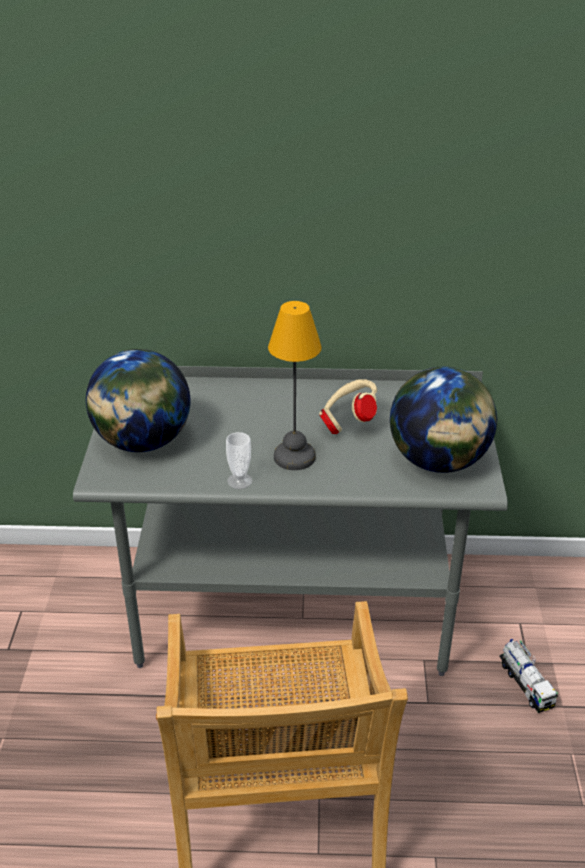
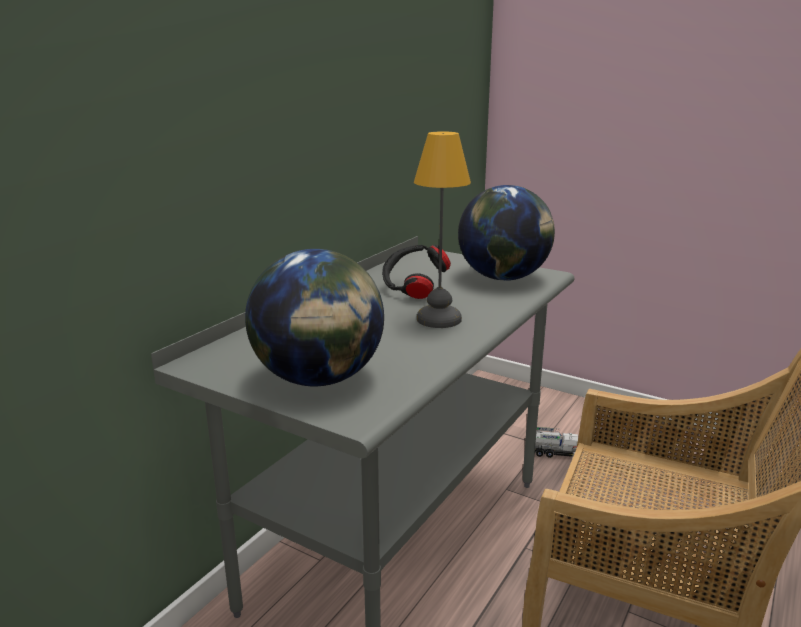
camera: 60 degrees left, 15 degrees down
(239, 481) = (450, 348): cup -> none
(348, 422) = (413, 291): beige headphones -> black headphones

